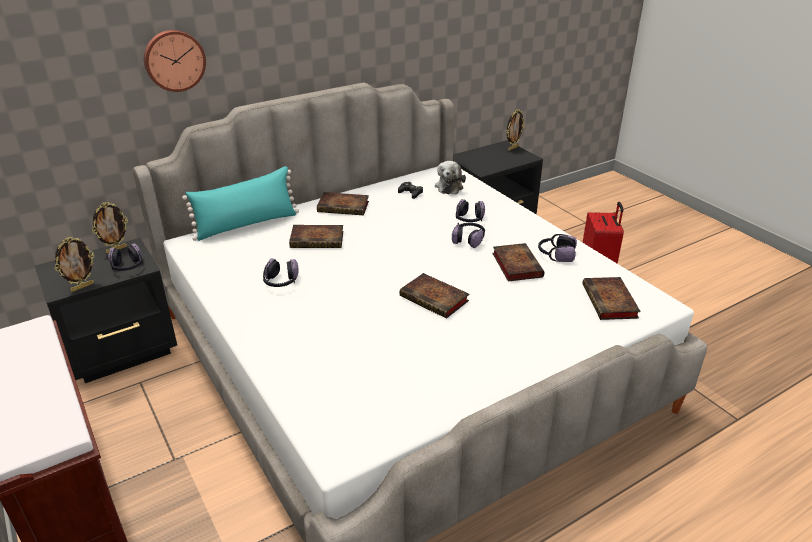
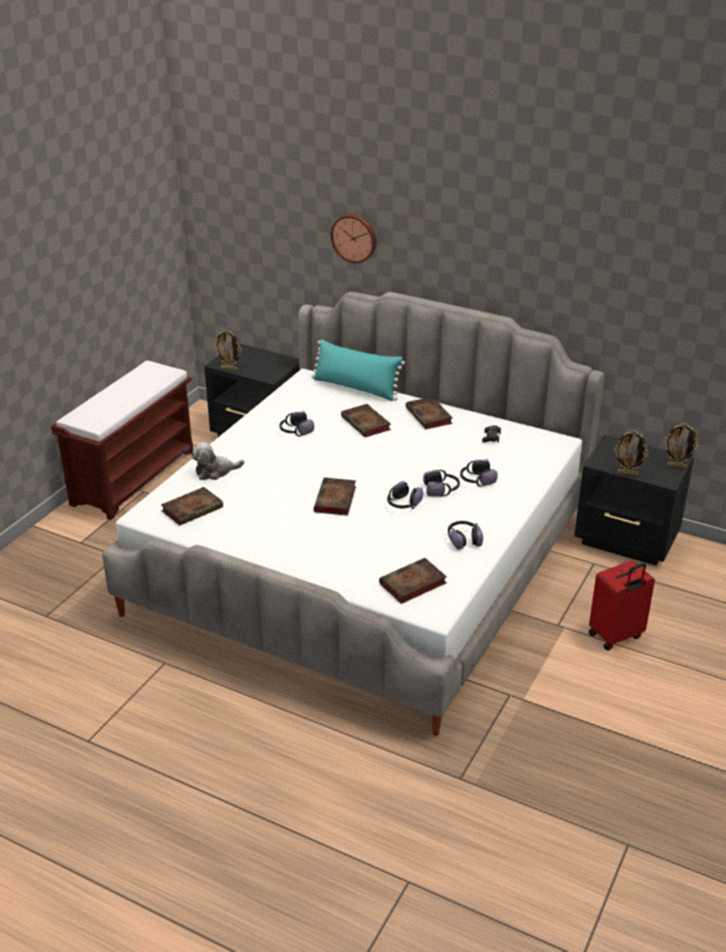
camera: 60 degrees right, 0 degrees up
(116, 249) = (280, 358): picture frame -> picture frame (627, 473)
(127, 267) = (265, 372): headphones -> headphones (403, 504)
(449, 186) = (528, 452): plush toy -> plush toy (215, 471)
(516, 264) = (424, 523): book -> book (193, 508)

